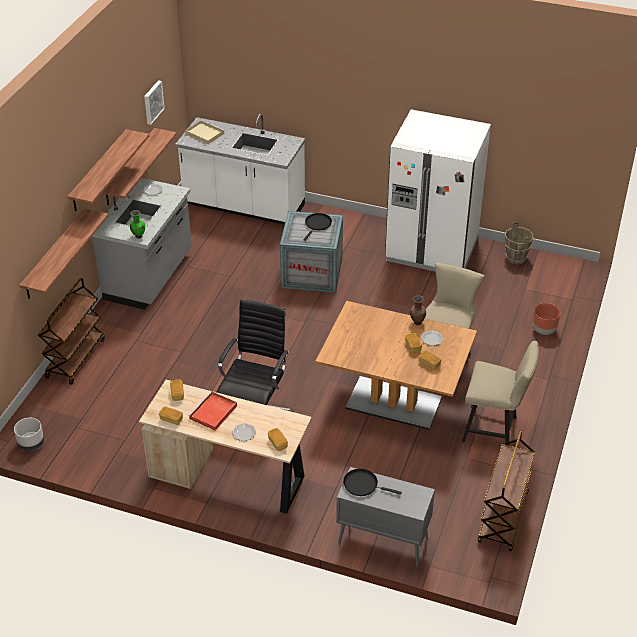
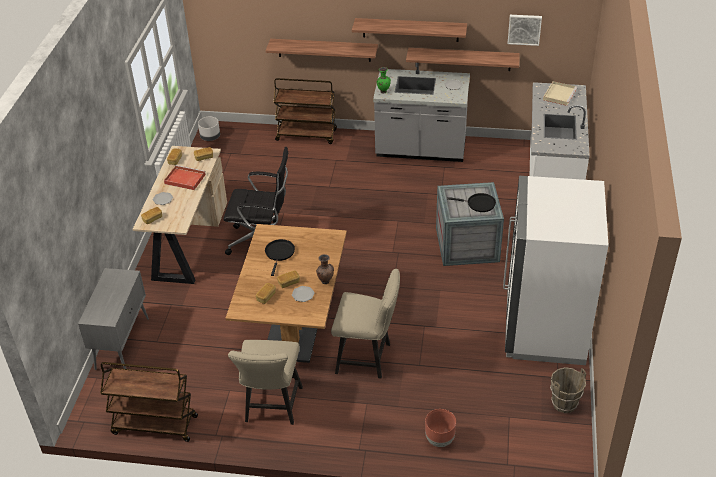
camera: 80 degrees right, 0 degrees up
(363, 485) = (118, 281): black frying pan -> black frying pan (279, 253)

